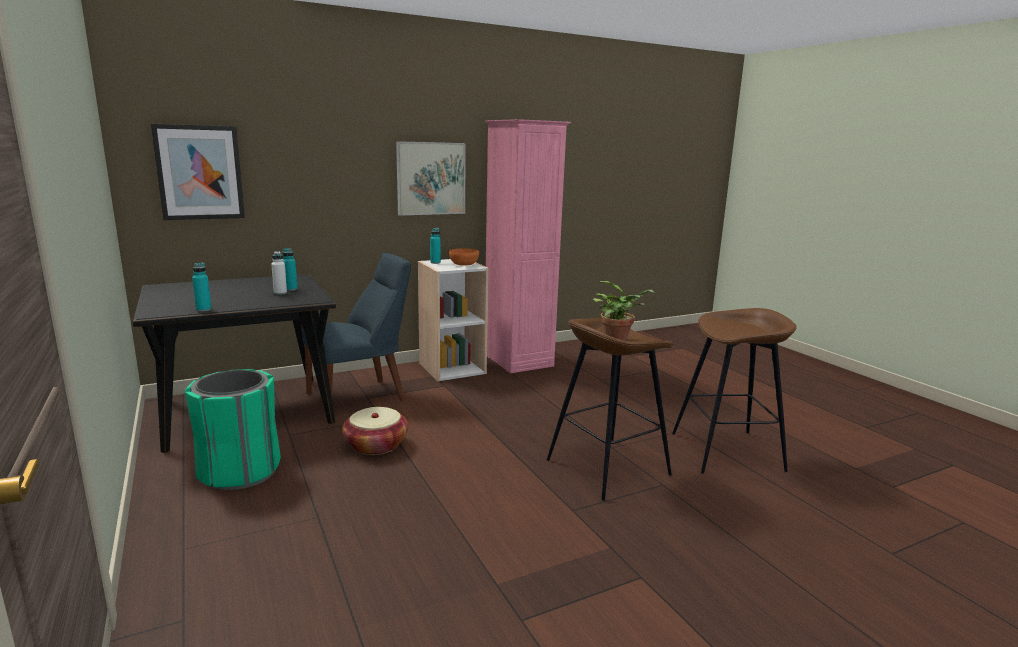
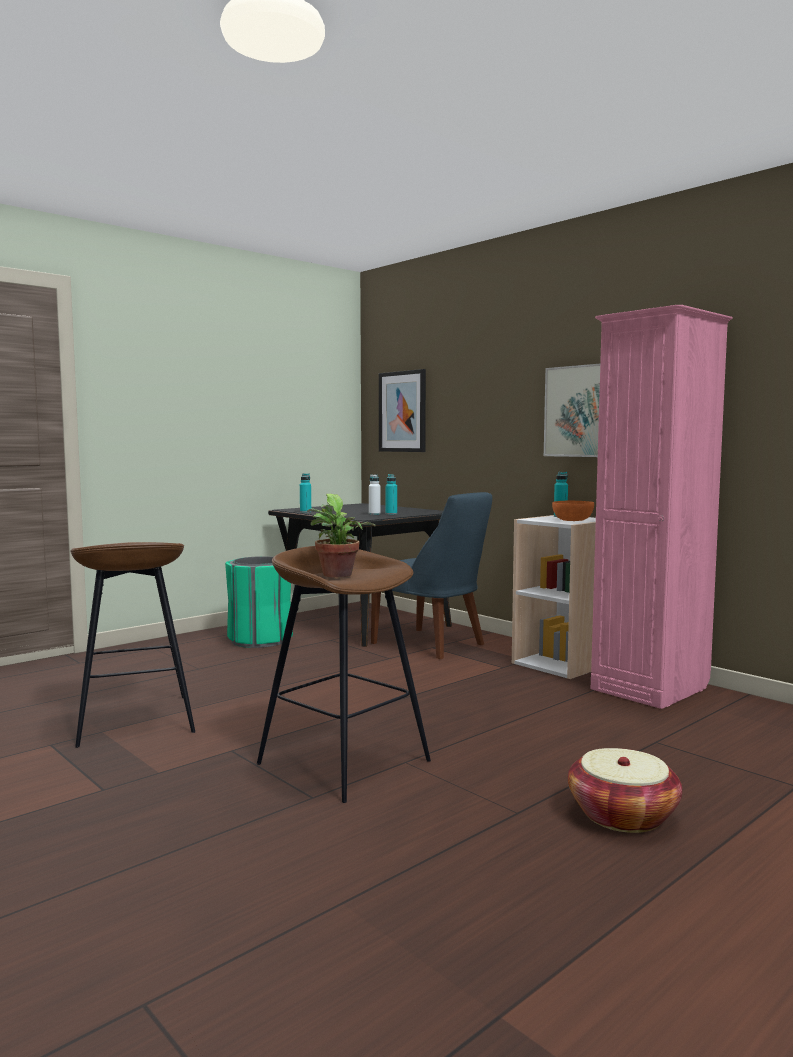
camera: 75 degrees right, 10 degrees down
(376, 445) = (329, 665): basket -> basket (622, 815)
(727, 451) = (459, 849): brown stool -> brown stool (134, 720)

